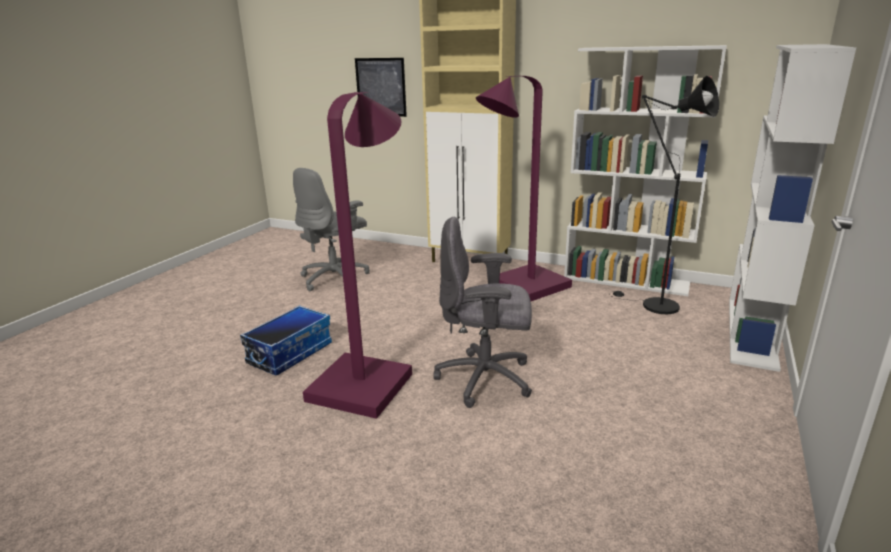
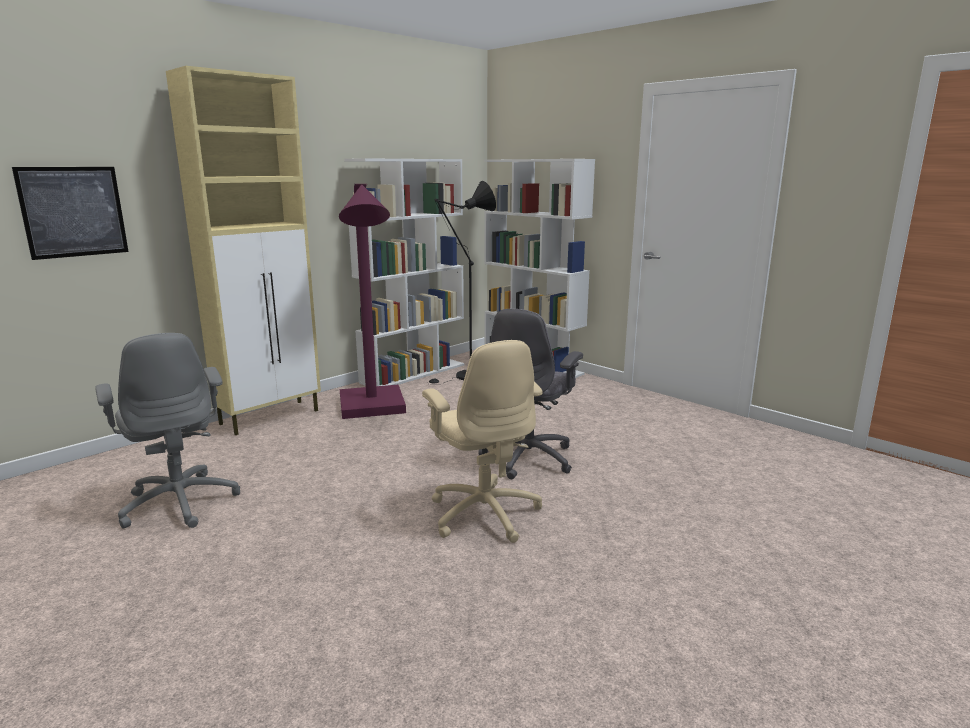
camera: 70 degrees left, 5 degrees down
(290, 353) = (377, 558): storage box -> none
(367, 379) = (484, 513): purple floor lamp -> beige office chair

